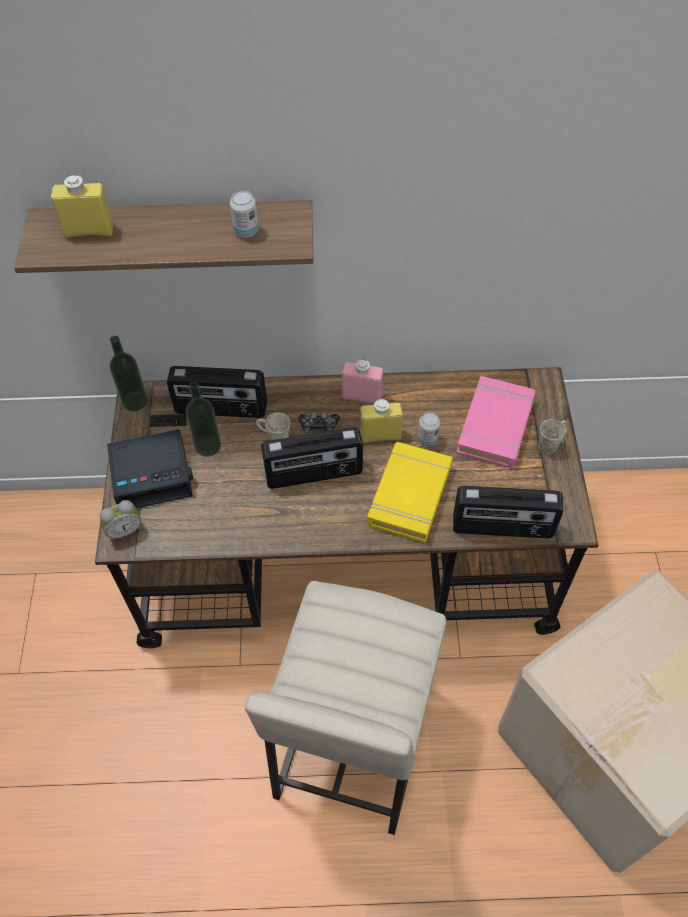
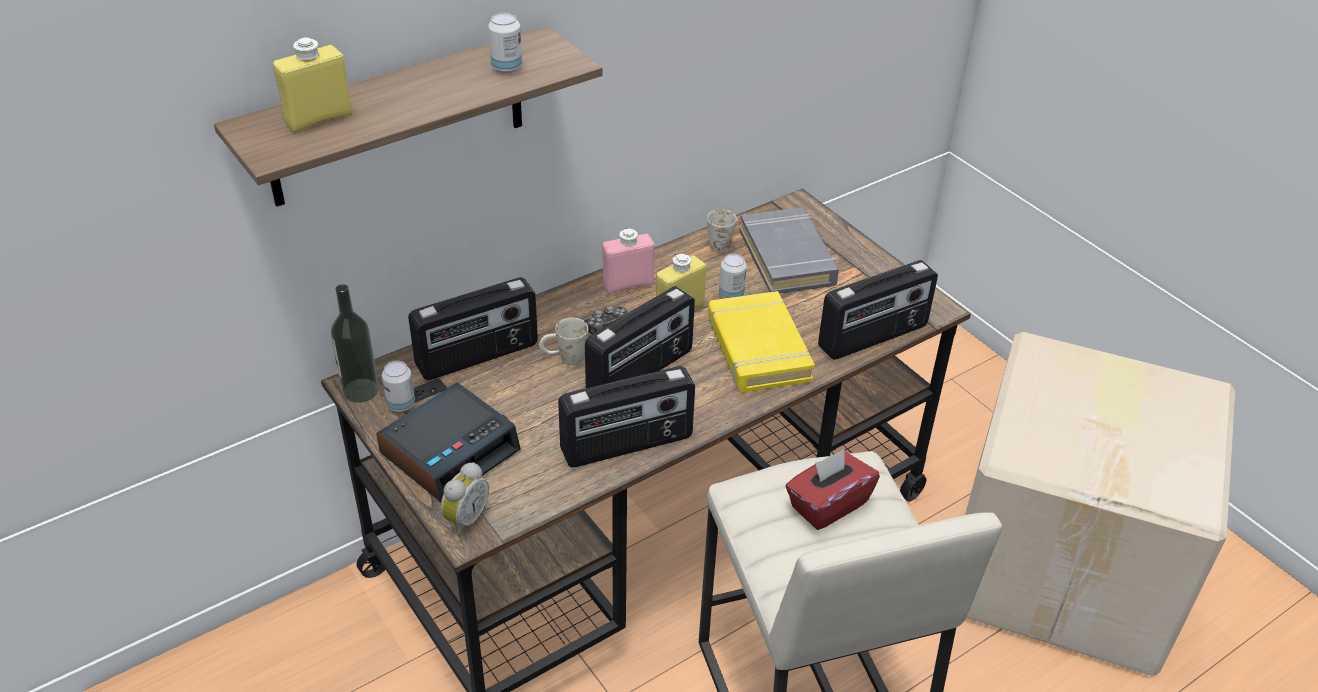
camera: 35 degrees left, 15 degrees down
(149, 424) = (401, 404): none -> can
(208, 445) = (493, 396): bottle -> none
(261, 528) = (627, 445): none -> radio
(367, 643) = (827, 504): none -> red tissue box
(495, 426) = (787, 258): pink book -> grey book
(551, 442) = (851, 250): white mug -> white mug (720, 242)

